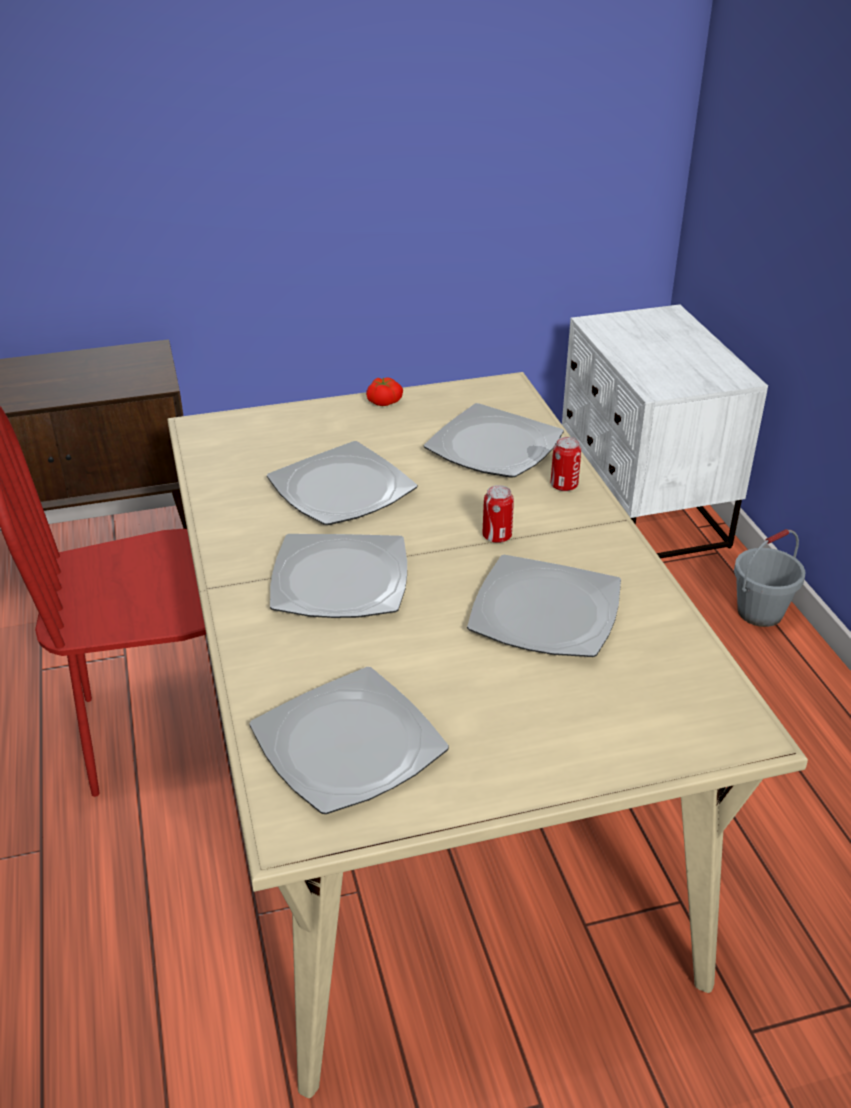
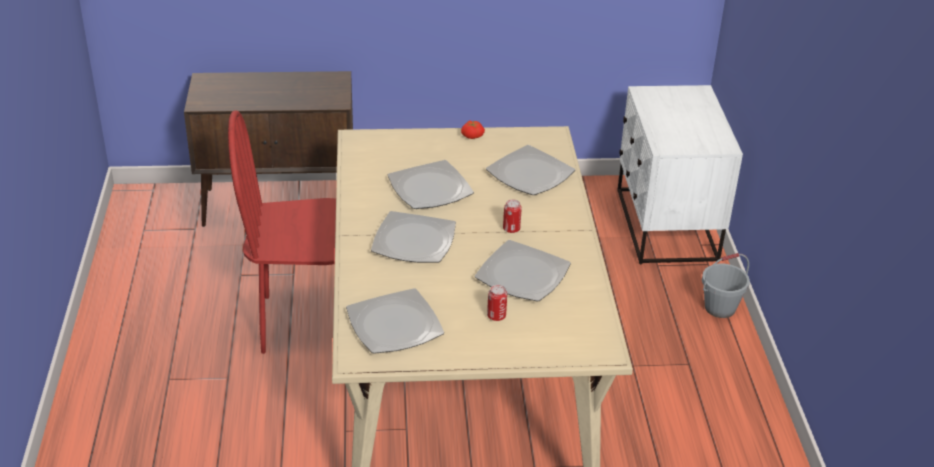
camera: 10 degrees right, 0 degrees up
(564, 485) = (563, 204): can -> can (496, 316)

